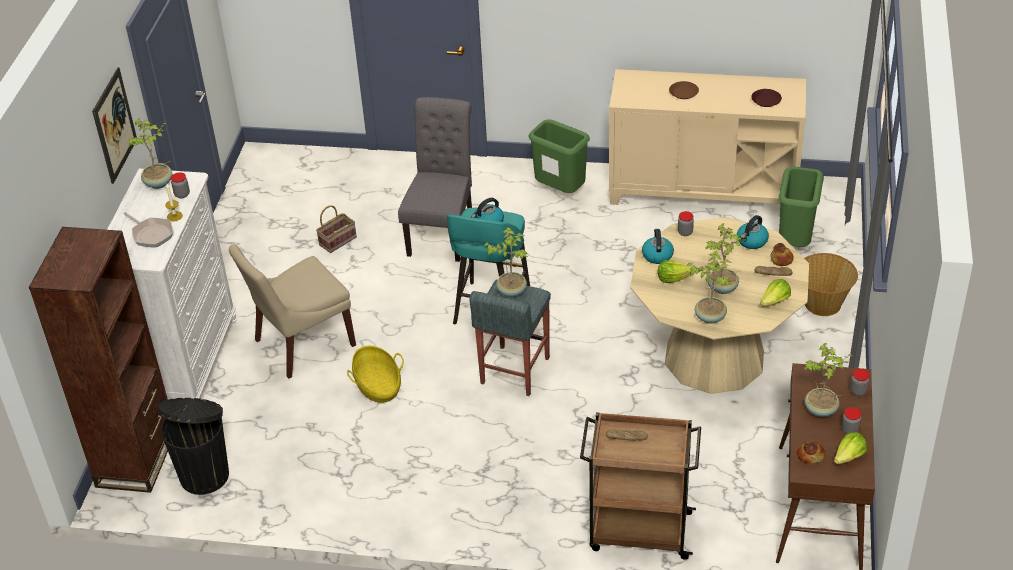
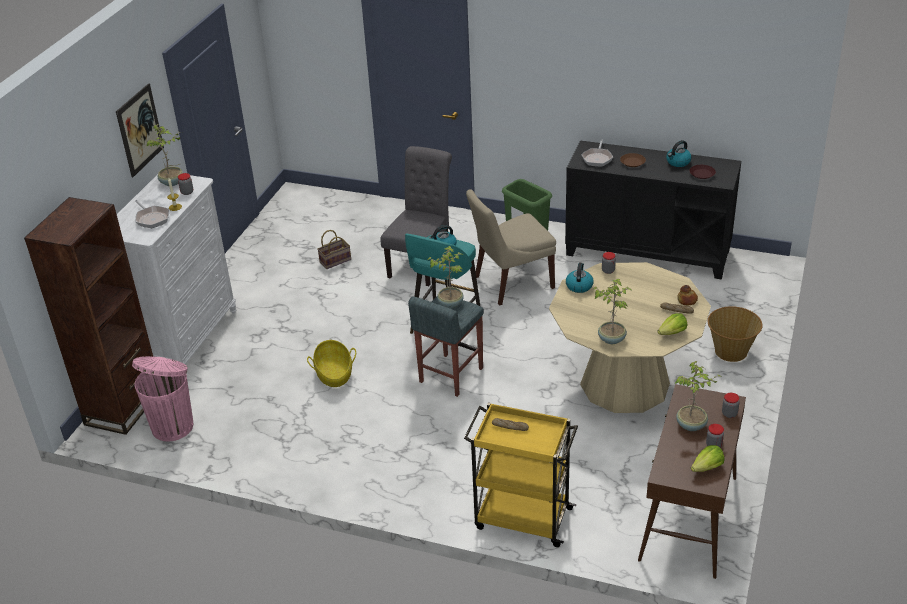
camera: 10 degrees right, 5 degrees down
(205, 474) = (173, 426): black trash can -> pink trash can
(301, 344) = (282, 335): beige chair -> beige chair (511, 283)
(638, 531) = (521, 518): brown cart -> yellow cart
(642, 91) = (597, 158): none -> frying pan
(674, 278) = (588, 305): lettuce -> none
(703, 190) = (648, 252): beige cabinet -> black cabinet
(723, 288) = (629, 317): potted plant -> none
(751, 241) = (664, 283): kettle -> kettle (678, 162)
(794, 242) = (717, 300): green trash can -> none
(810, 455) = (672, 462): bread -> none

